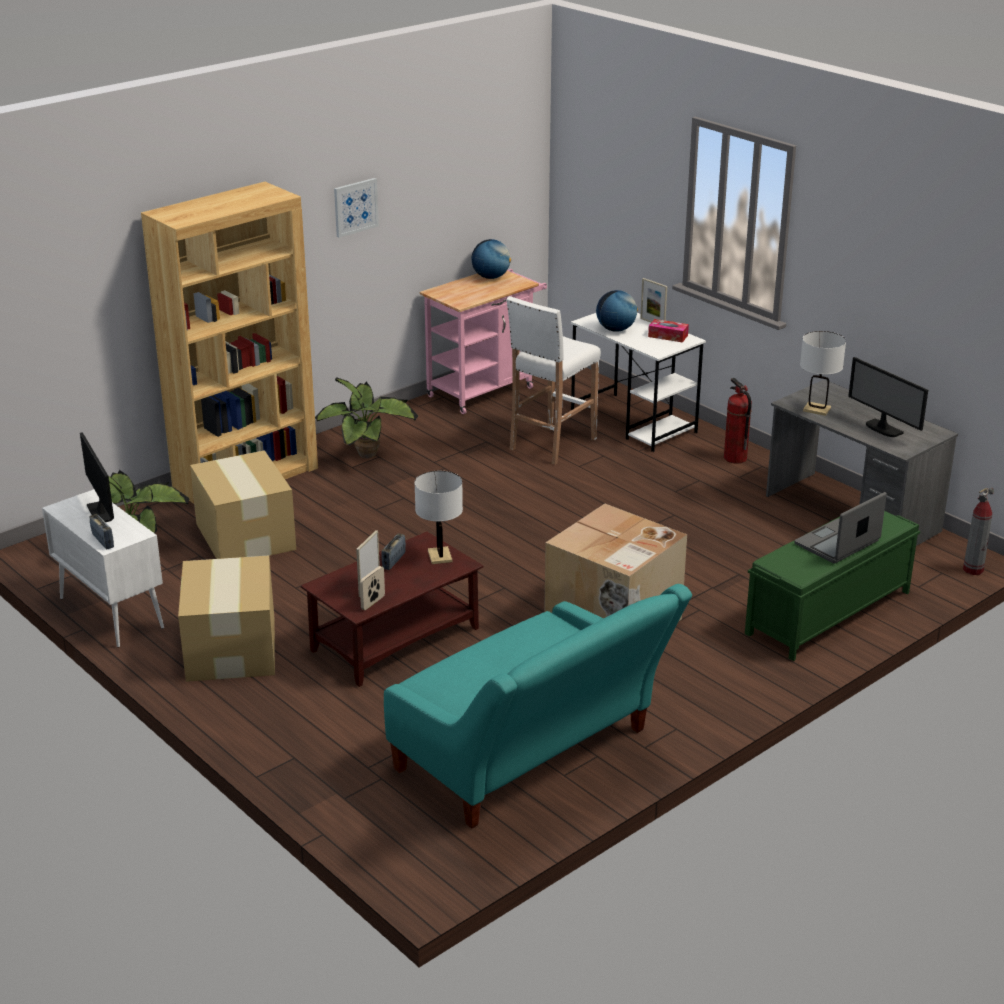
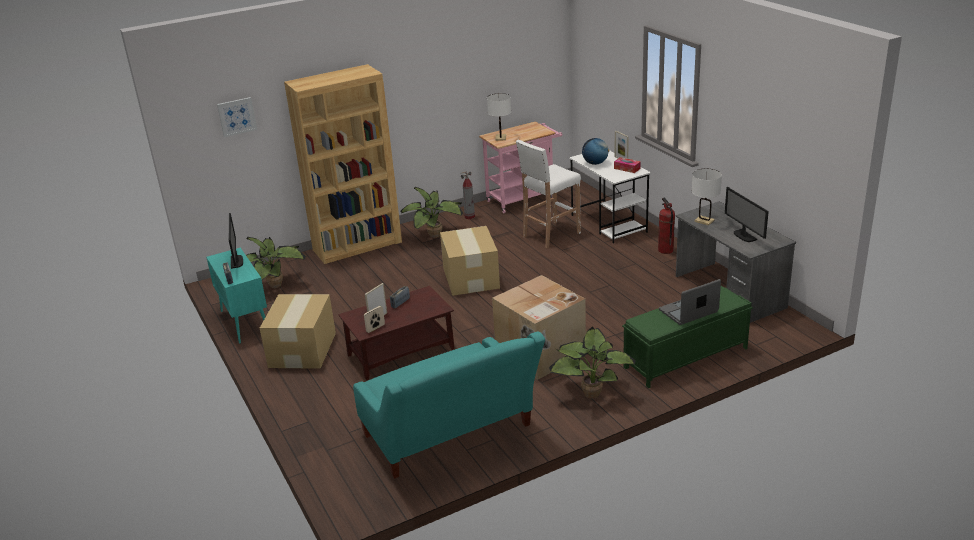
camera: 15 degrees right, 0 degrees up
(110, 612) = (244, 322): white cabinet -> turquoise cabinet
(245, 537) = (341, 282): cardboard box -> cardboard box (470, 278)
(355, 207) = (432, 81): picture -> picture (237, 116)
(439, 556) = (429, 302): white table lamp -> white table lamp (500, 138)
(491, 277) = (527, 127): globe -> none
(713, 674) = (591, 392): none -> potted plant
(973, 569) = (799, 336): fire extinguisher -> fire extinguisher (469, 217)

